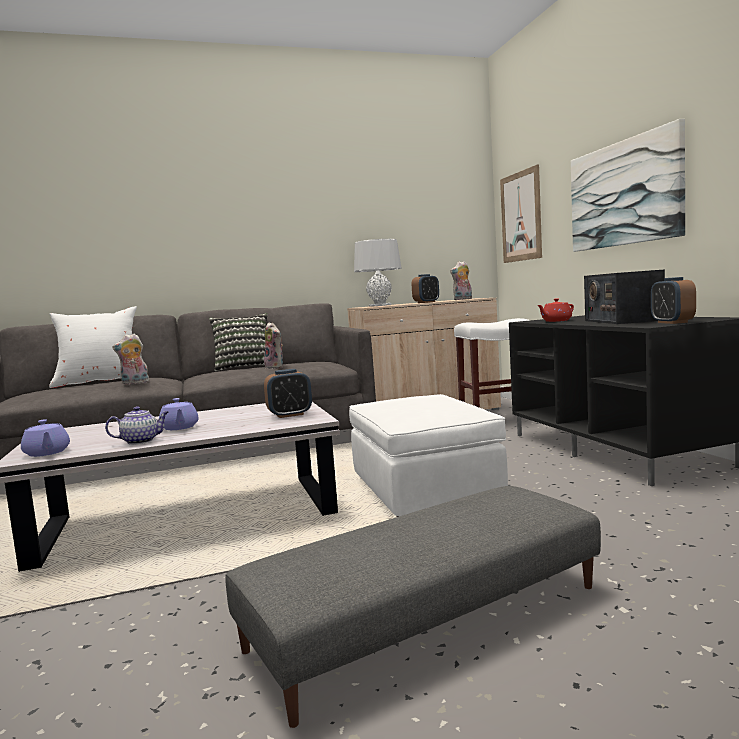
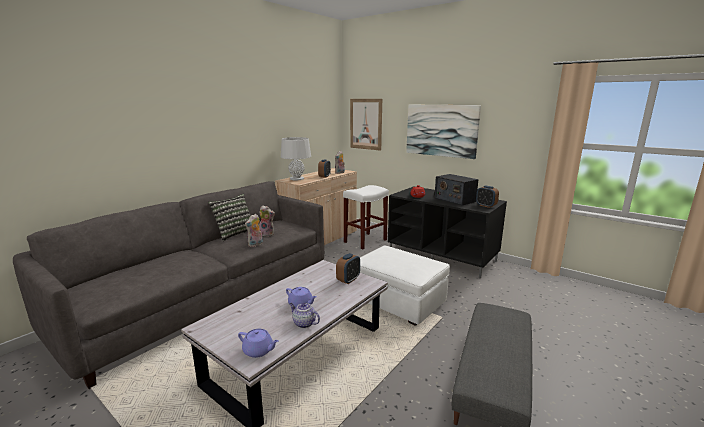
camera: 35 degrees left, 10 degrees up
(100, 382) = (140, 264): white pillow -> none
(134, 383) = (191, 265): plush toy -> plush toy (255, 245)
(141, 441) = (304, 323): teapot -> teapot turned 90 degrees counterclockwise

